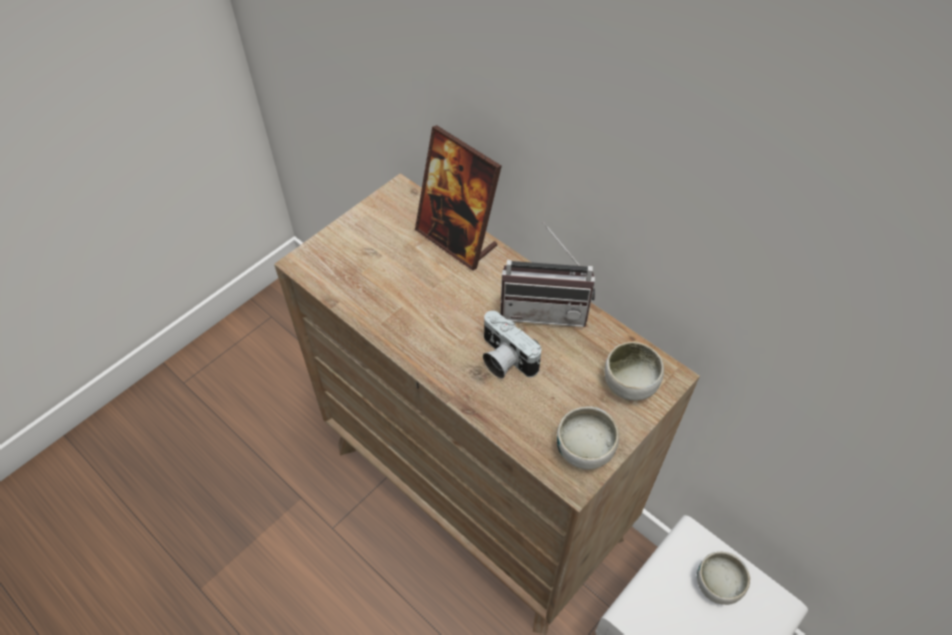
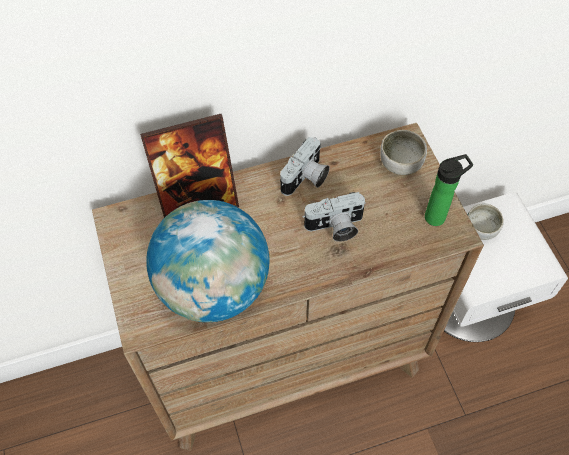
camera: 60 degrees left, 5 degrees up
(373, 294) = (214, 288): none -> globe
(545, 308) = (306, 179): radio -> camera
(584, 448) = (438, 216): bowl -> bottle

